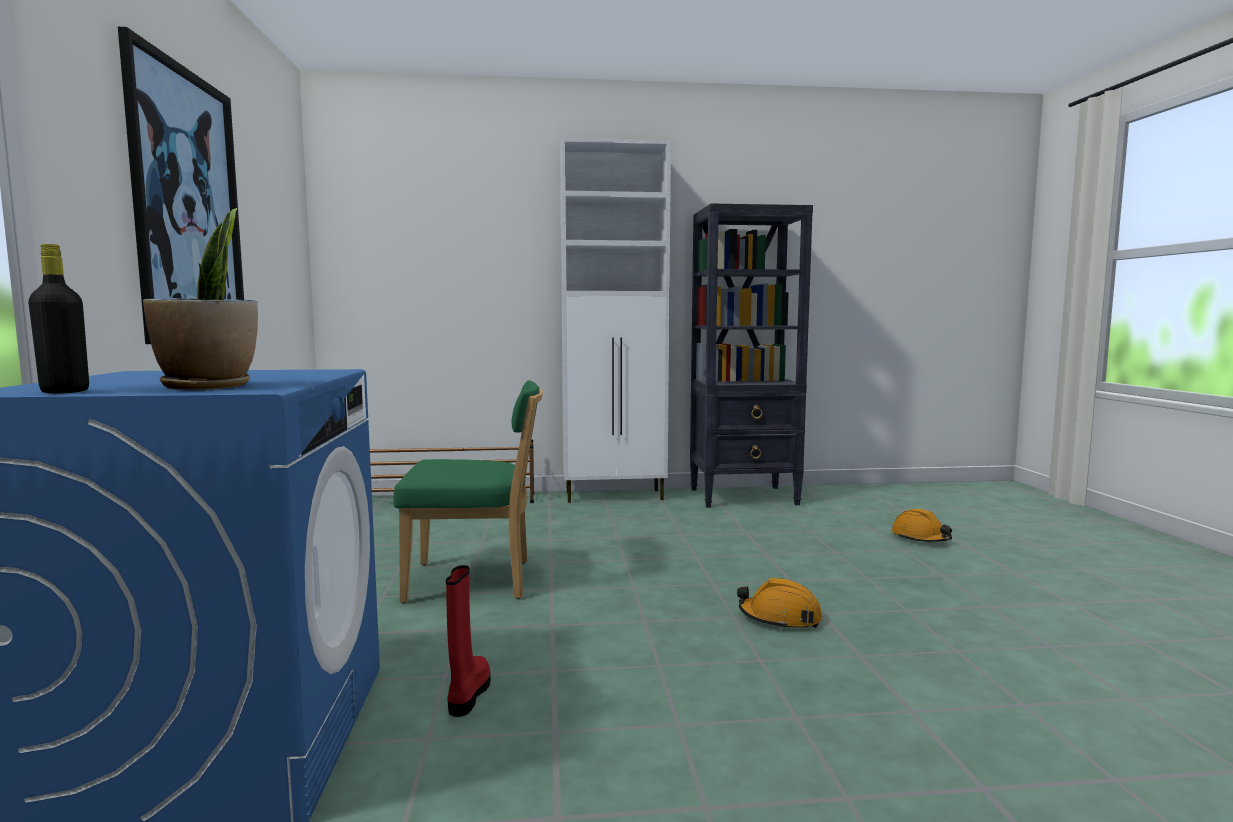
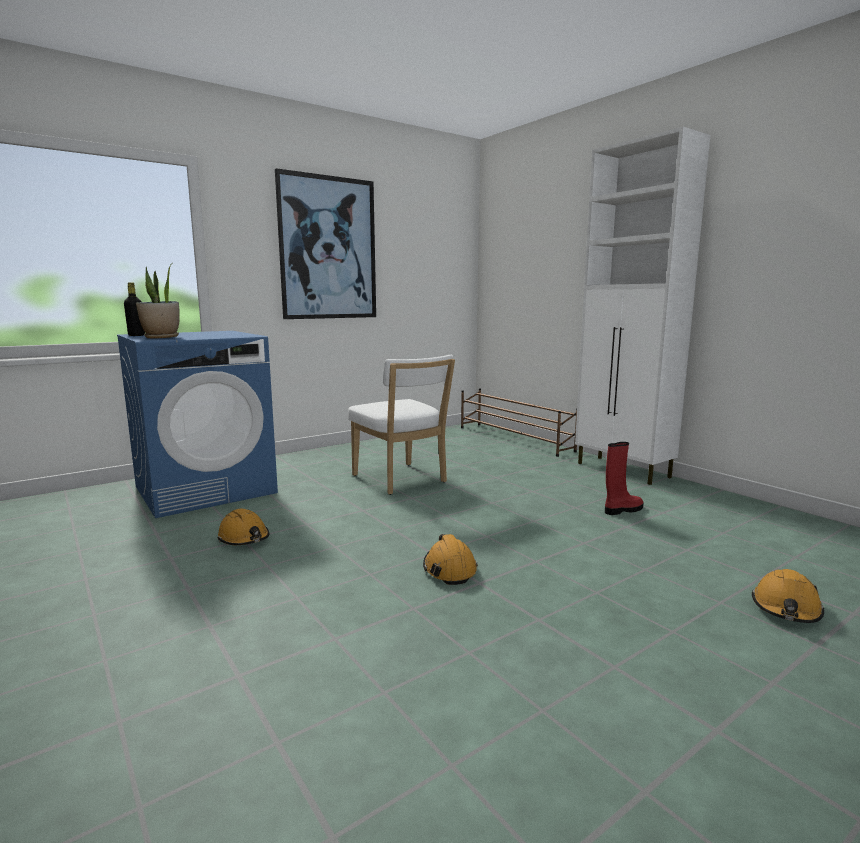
camera: 60 degrees right, 5 degrees up
(468, 694) = (268, 514): red boot -> red boot (622, 510)
(476, 581) = (401, 480): green chair -> white chair
(551, 730) = (244, 538): none -> orange hard hat
(744, 497) = (732, 508): black bookcase -> none

